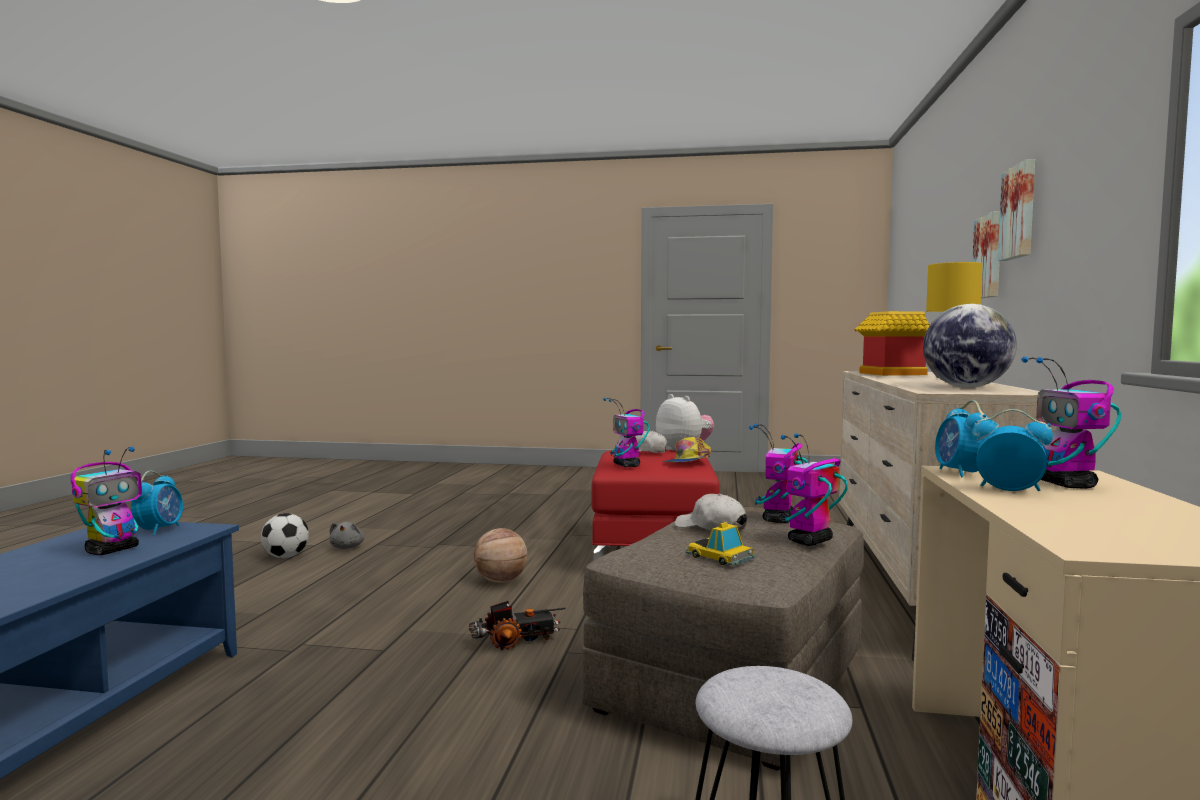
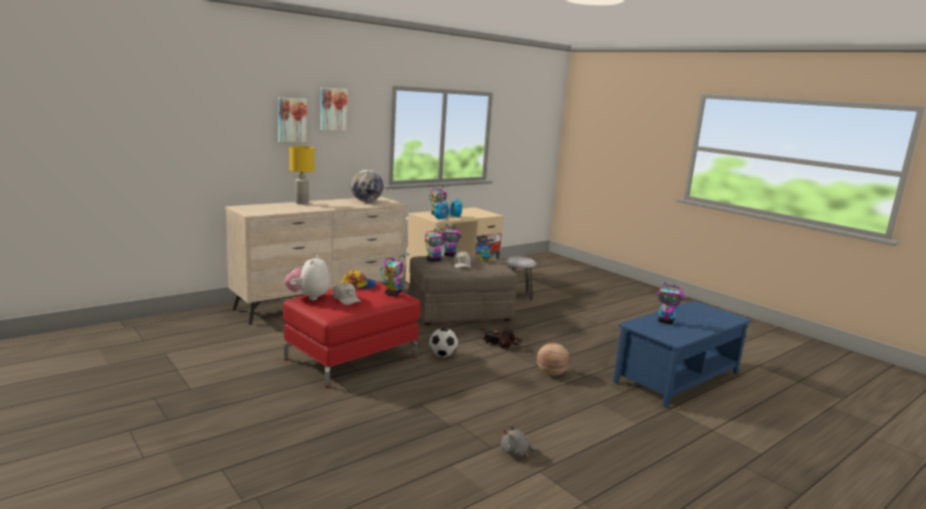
camera: 140 degrees left, 10 degrees up
(113, 550) = (666, 322): toy robot -> toy robot turned 135 degrees counterclockwise
(160, 530) = (652, 329): alarm clock -> none
(285, 557) = (569, 461): football -> football (442, 355)
(347, 547) = (516, 453): grey plush toy -> grey plush toy turned 120 degrees counterclockwise
(501, 581) = (462, 374): basketball -> basketball (551, 373)
(888, 374) = (281, 209): toy house -> none
(990, 257) = (254, 137): picture -> picture (332, 109)

